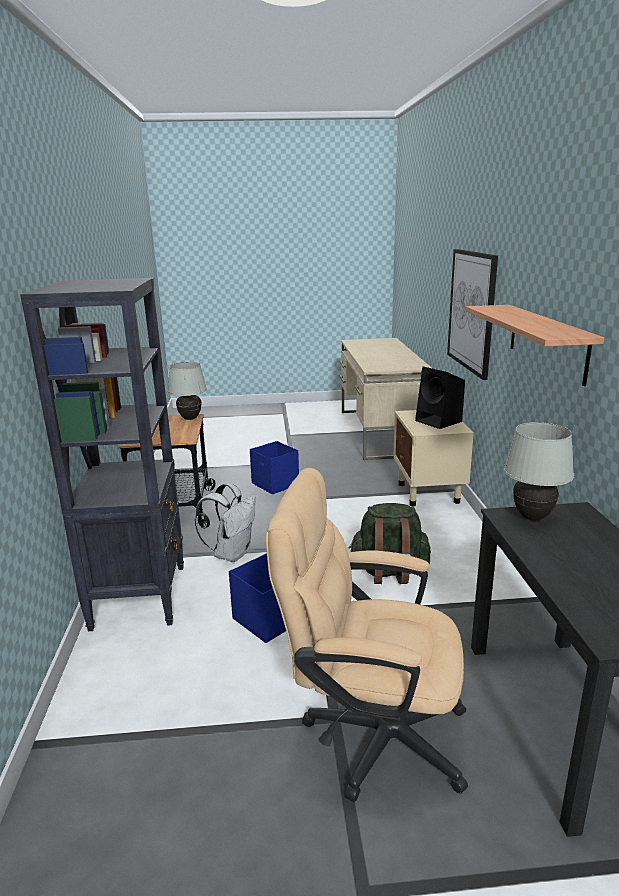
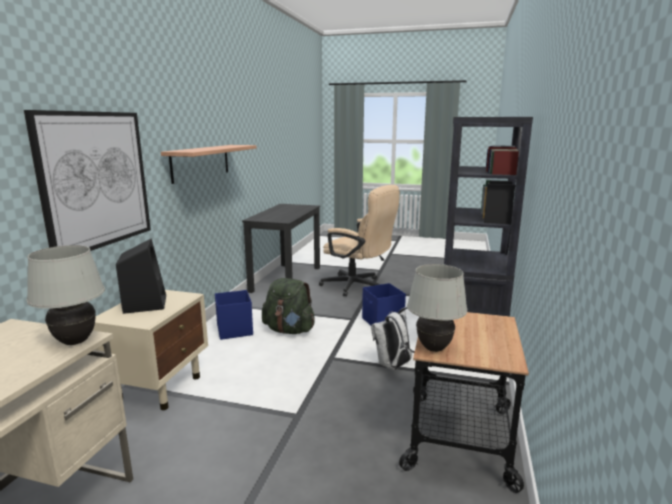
camera: 160 degrees left, 5 degrees down
(275, 484) = (309, 454): blue storage box -> blue storage box (235, 330)
(532, 517) = (276, 219): white table lamp -> white table lamp (76, 341)

